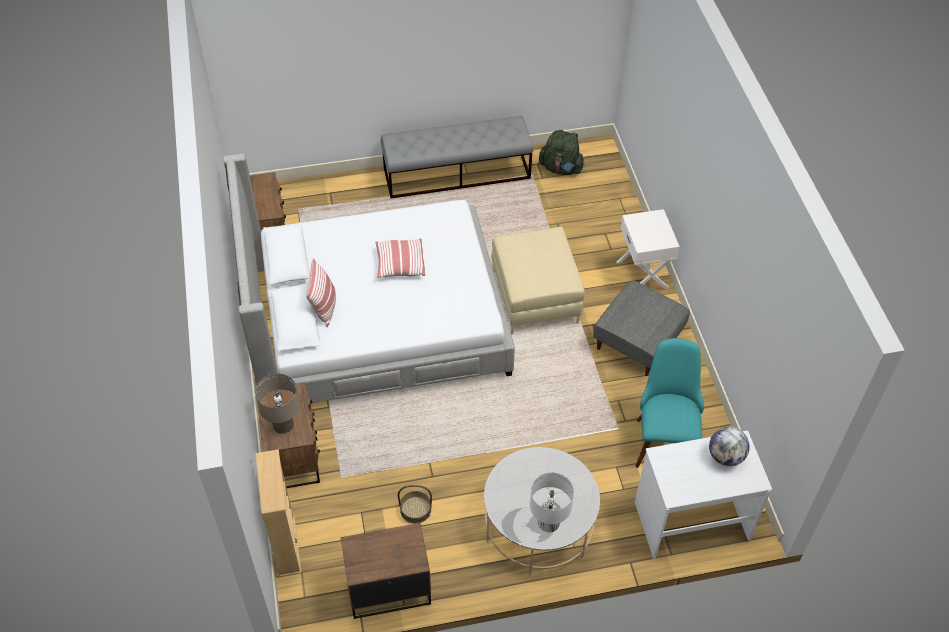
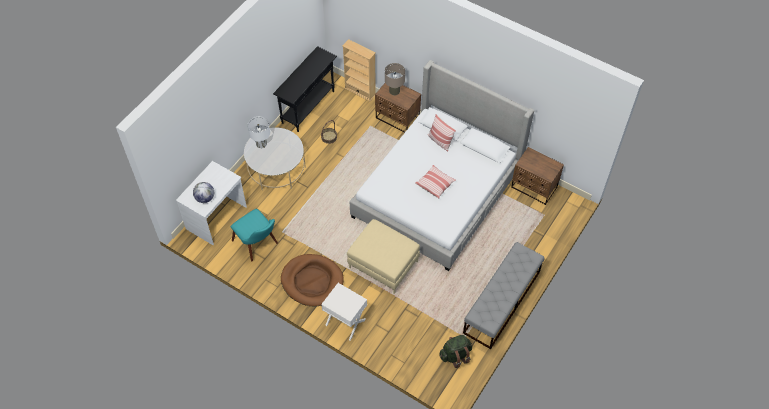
camera: 135 degrees right, 5 degrees up
(388, 588) = (308, 107): brown nightstand -> black console table
(638, 342) = (312, 281): grey ottoman -> brown dog bed

